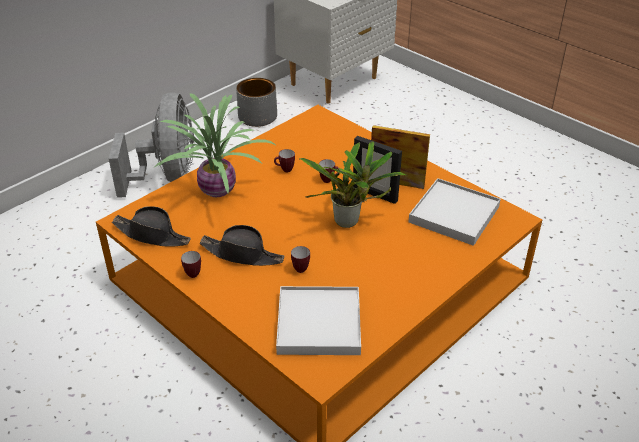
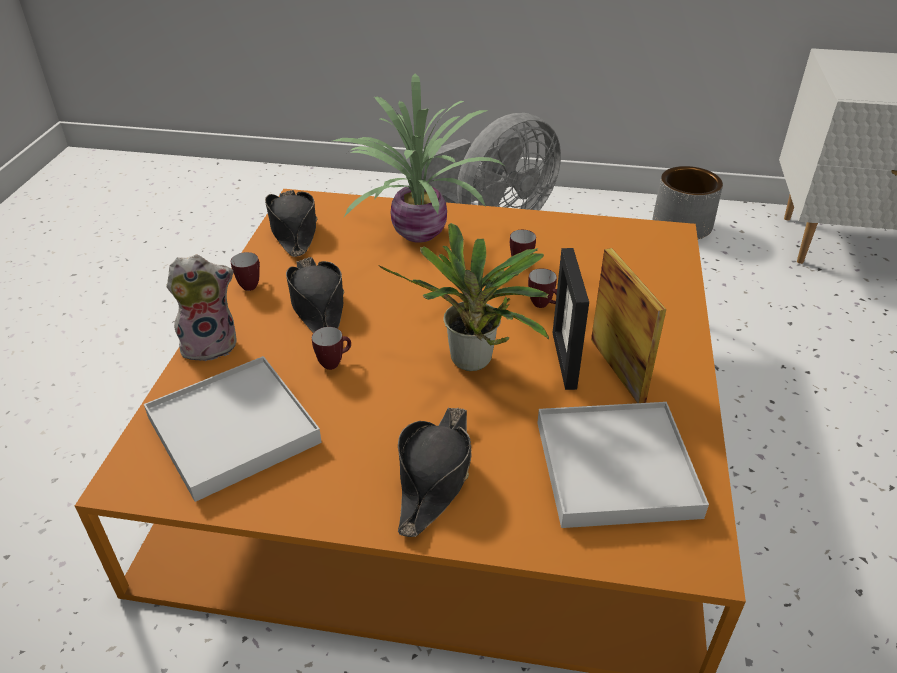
camera: 55 degrees right, 0 degrees up
(234, 309) = (211, 344): none -> plush toy
(413, 268) = (434, 477): none -> black hat

